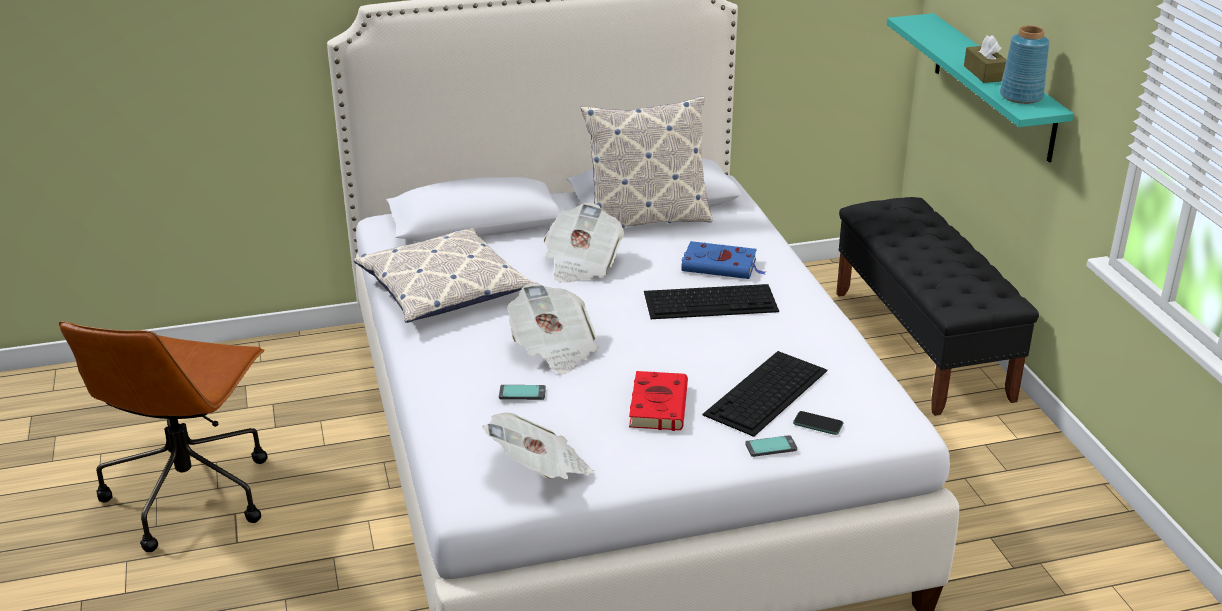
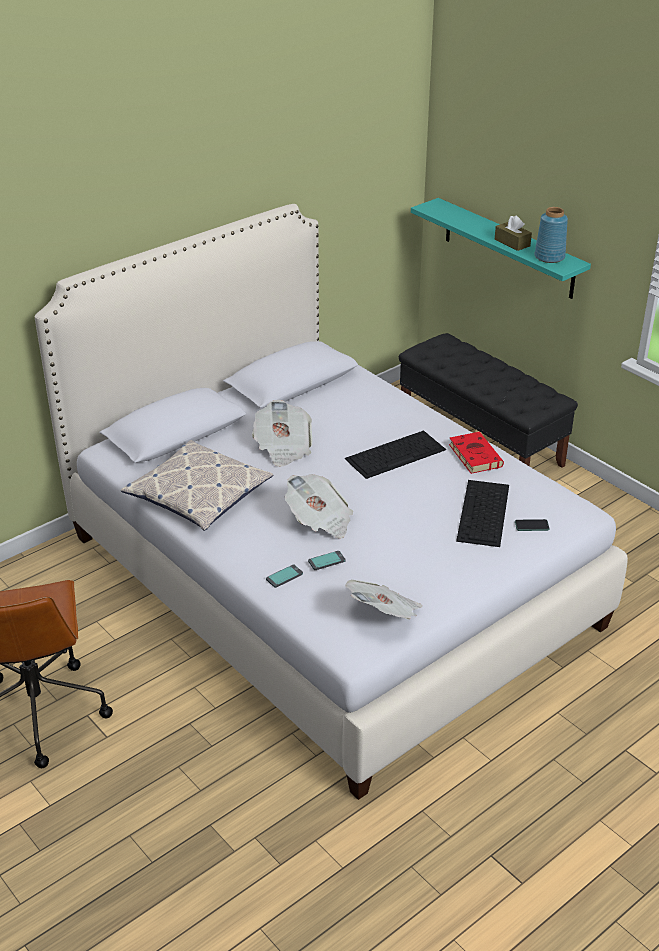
camera: 25 degrees left, 5 degrees up
(646, 219) = (300, 399): pillow -> none
(658, 404) = (421, 542): red book -> red book (474, 455)
(721, 265) = (380, 424): blue book -> none
(771, 447) = (516, 551): phone -> phone (284, 576)

